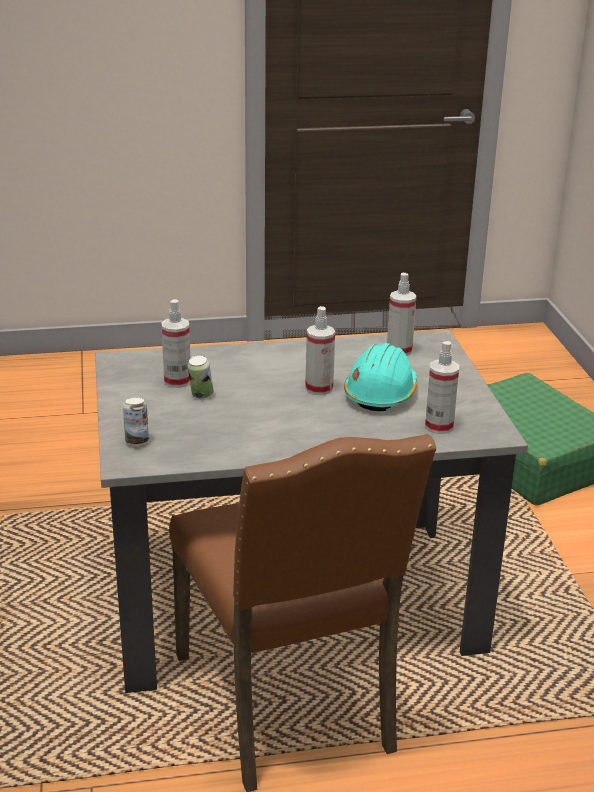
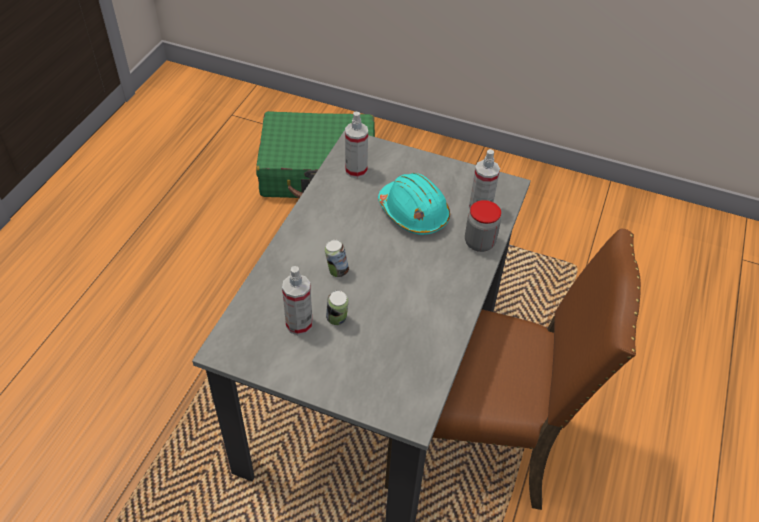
camera: 60 degrees left, 20 degrees up
(137, 441) = (383, 395): can -> can (337, 271)
(319, 388) = (379, 243): spray bottle -> none
(387, 439) = (479, 242): none -> jar

